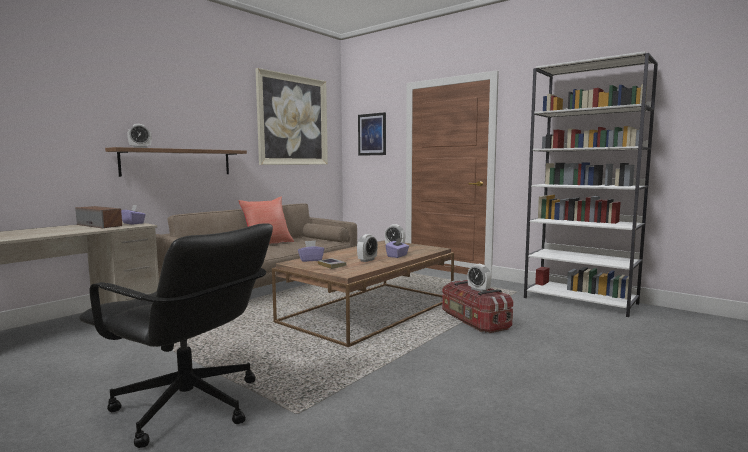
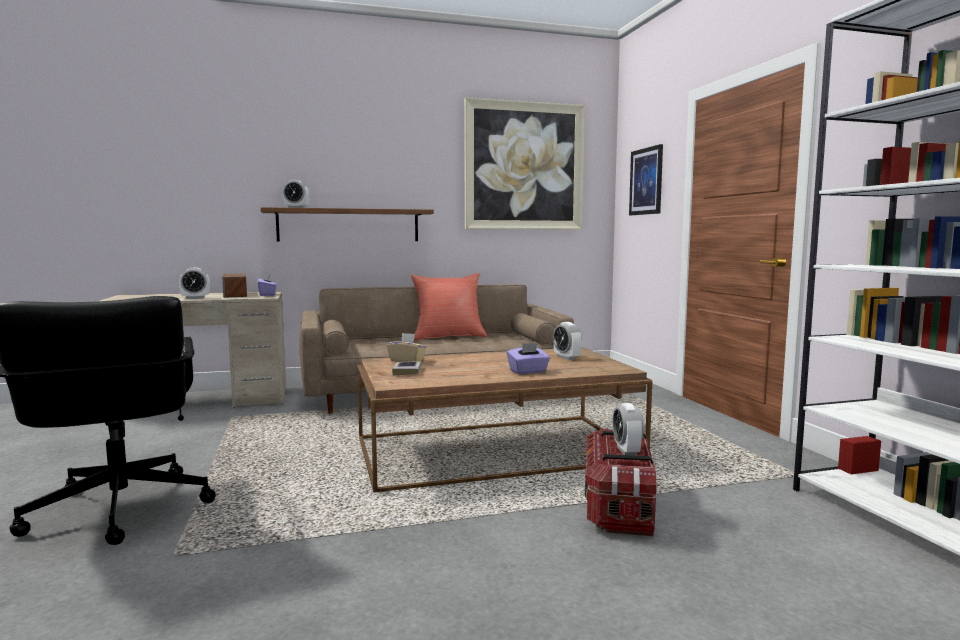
camera: 35 degrees right, 0 degrees up
(311, 260) = (407, 360): purple tissue box -> beige tissue box
(367, 260) = (470, 371): alarm clock -> alarm clock (195, 298)

